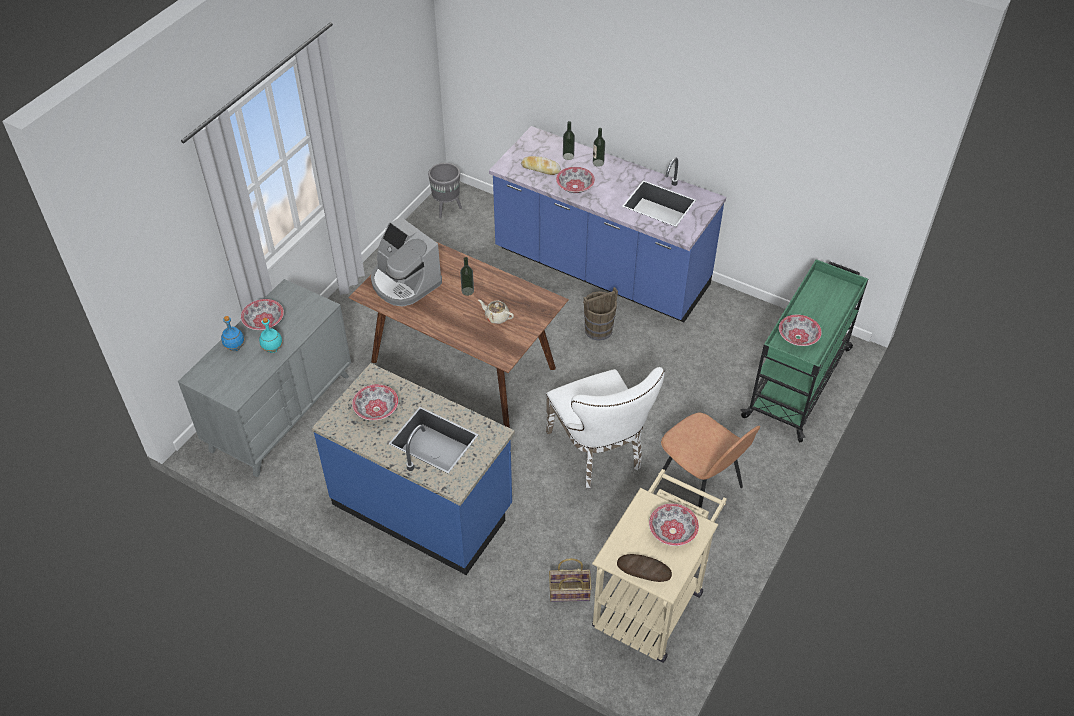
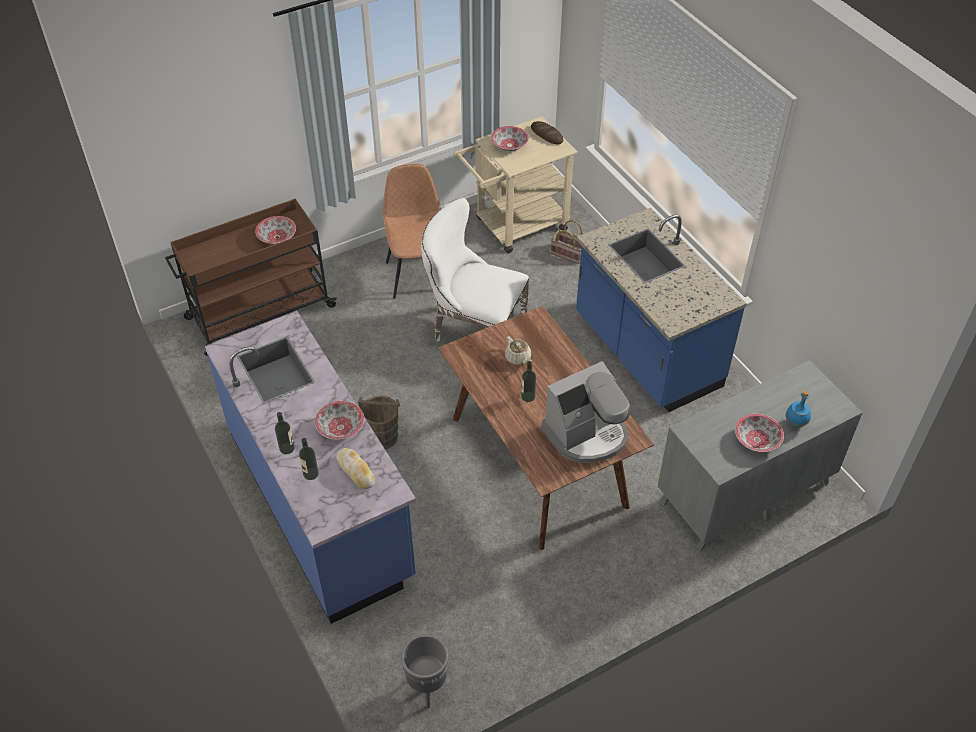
camera: 150 degrees left, 0 degrees up
(273, 349) = (757, 405): turquoise bottle -> none
(376, 409) = (682, 295): bowl -> none
(404, 282) = (586, 434): coffee machine -> coffee machine turned 75 degrees clockwise
(599, 453) = (473, 330): white chair -> white chair turned 75 degrees counterclockwise
(798, 381) = (259, 313): green cart -> brown cart

